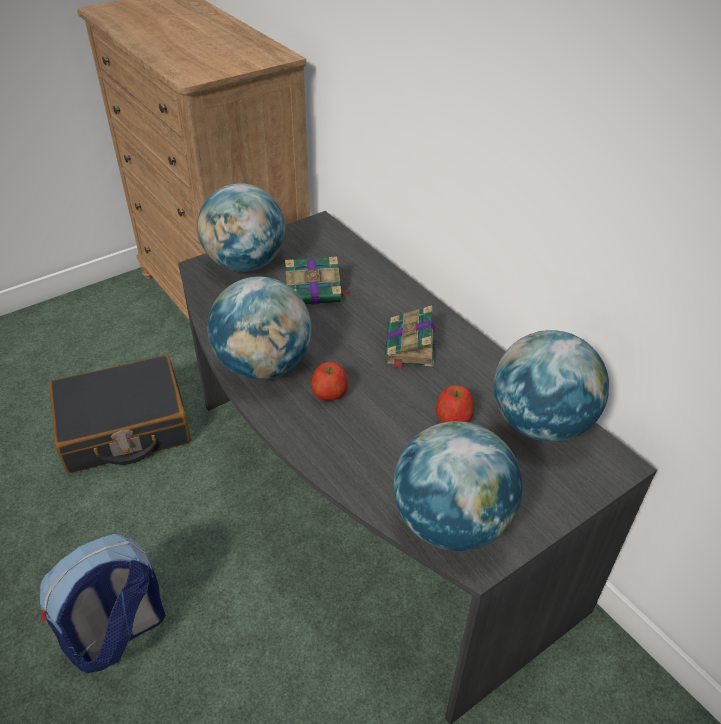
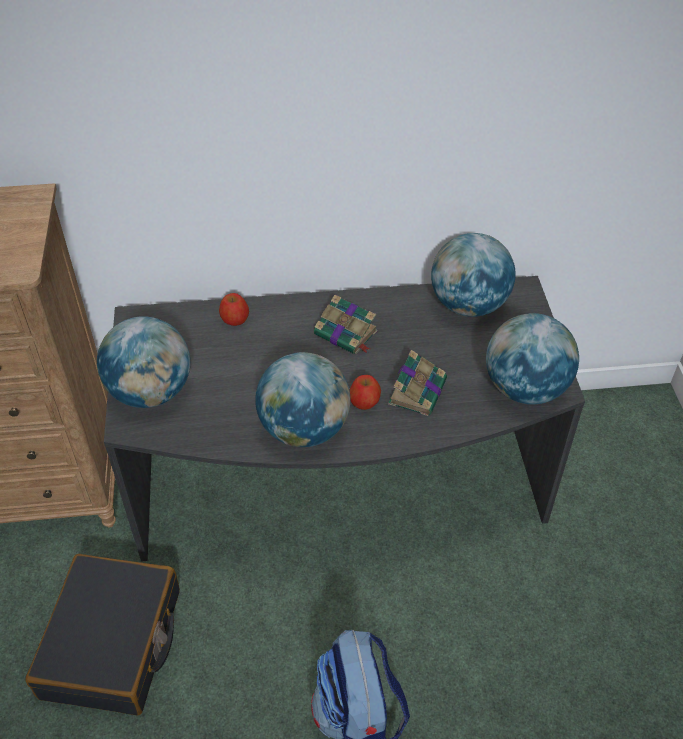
camera: 60 degrees left, 5 degrees up
(315, 292) = (233, 361): book -> book (418, 390)
(454, 417) = (435, 344): apple -> apple (235, 318)

